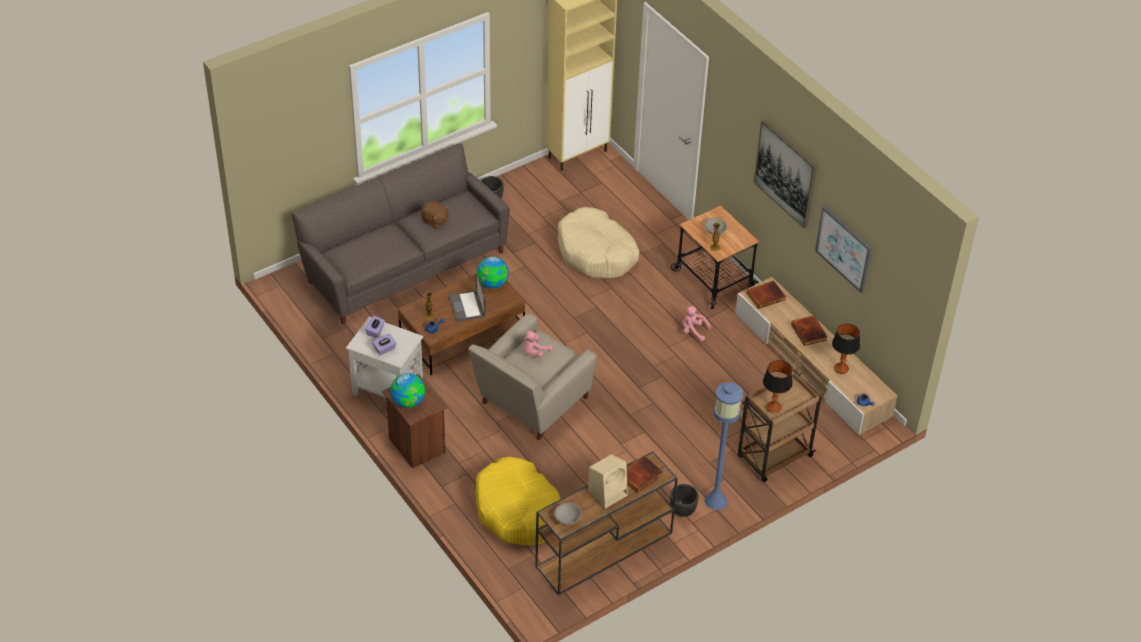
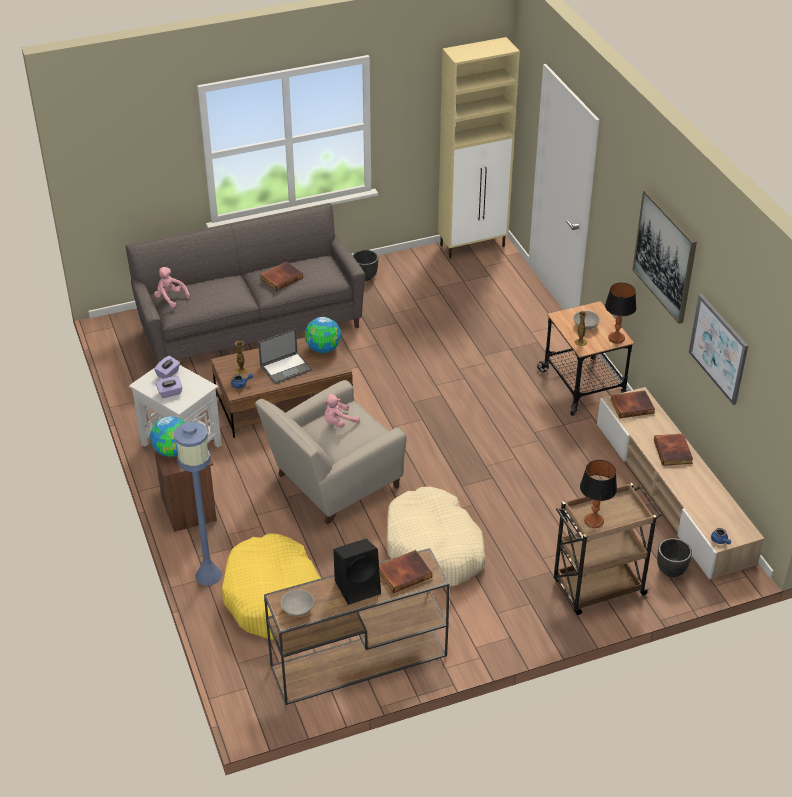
camera: 15 degrees right, 5 degrees down
(435, 221) = (281, 277): brown plush toy -> book
(467, 306) = (286, 367): laptop -> laptop turned 120 degrees counterclockwise
(596, 253) = (460, 341): beige dog bed -> beige dog bed (434, 549)
(608, 492) = (358, 586): beige speaker -> black speaker
(682, 511) = (468, 632): black planter -> black planter (671, 571)
(693, 331) = (543, 435): pink plush toy -> pink plush toy (170, 298)
(715, 501) = (511, 627): blue floor lamp -> blue floor lamp (208, 575)
(841, 369) = (701, 497): table lamp -> table lamp (616, 338)

